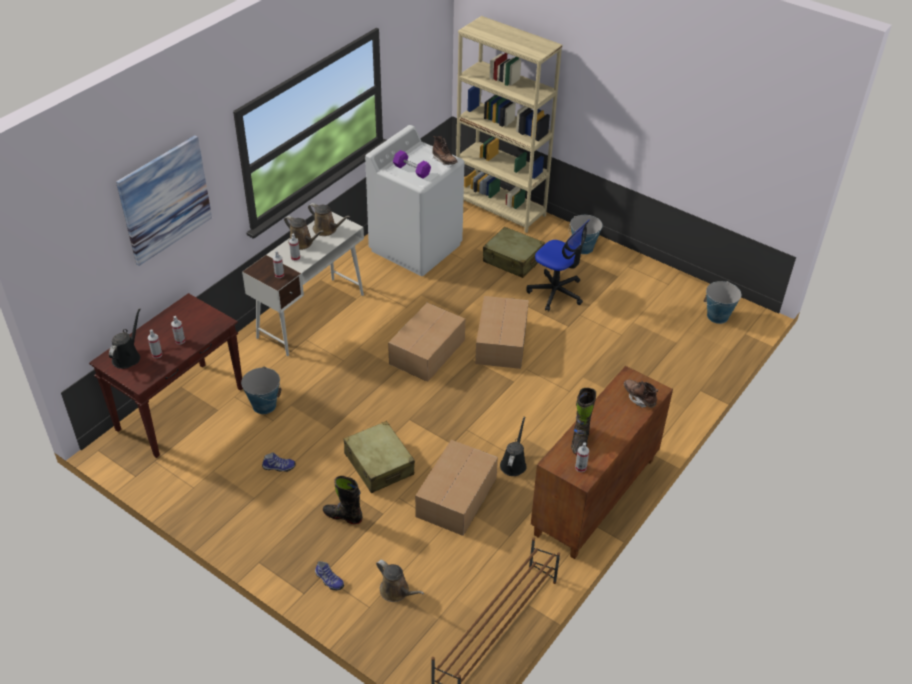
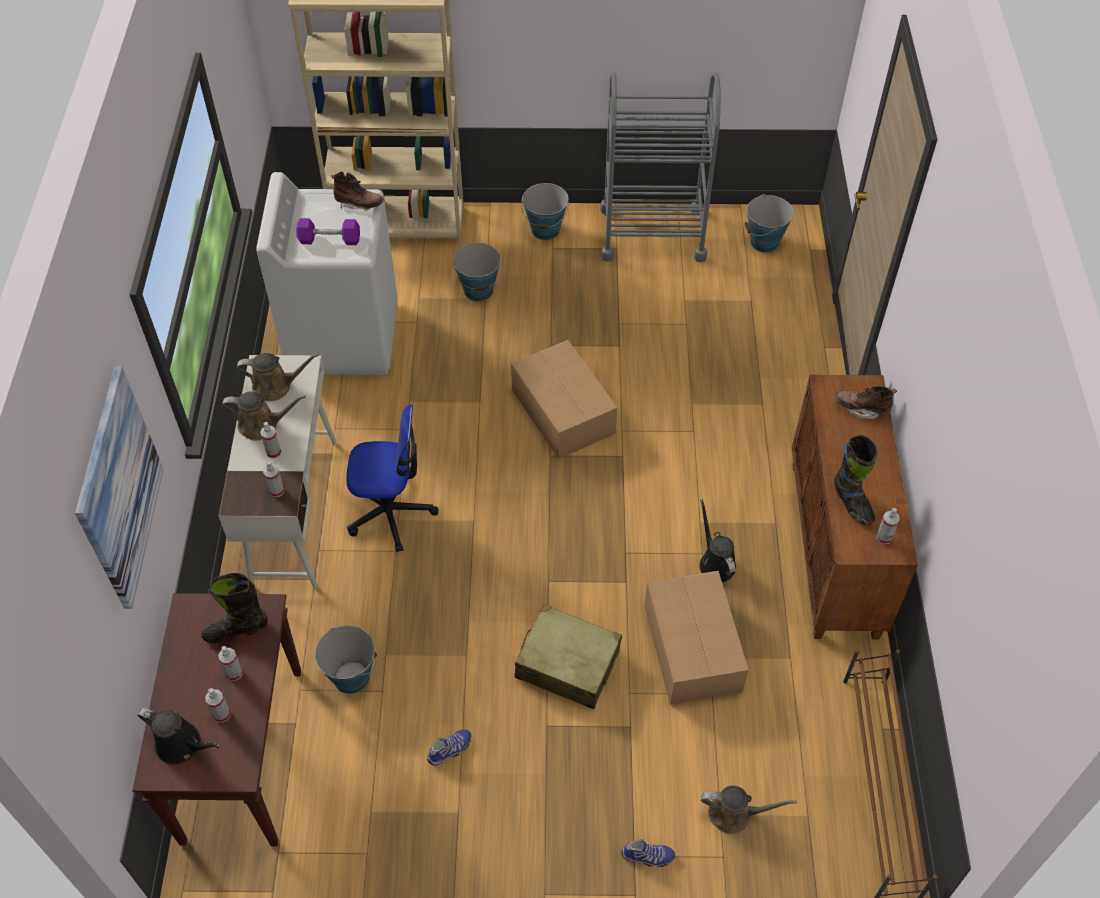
camera: 35 degrees left, 10 degrees up
(127, 356) = (182, 745): black watering can -> black watering can turned 135 degrees clockwise
(343, 516) = (587, 762): black boot -> black boot (236, 630)
(428, 351) = (488, 475): cardboard box -> none
(513, 260) = (478, 290): beige suitcase -> bucket
(556, 292) = (567, 308): office chair -> office chair (391, 512)
(648, 279) = (652, 233): none -> grey cart

